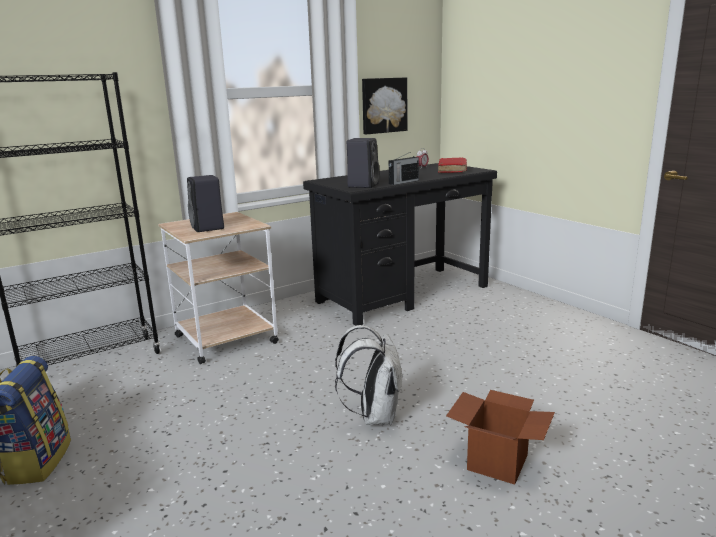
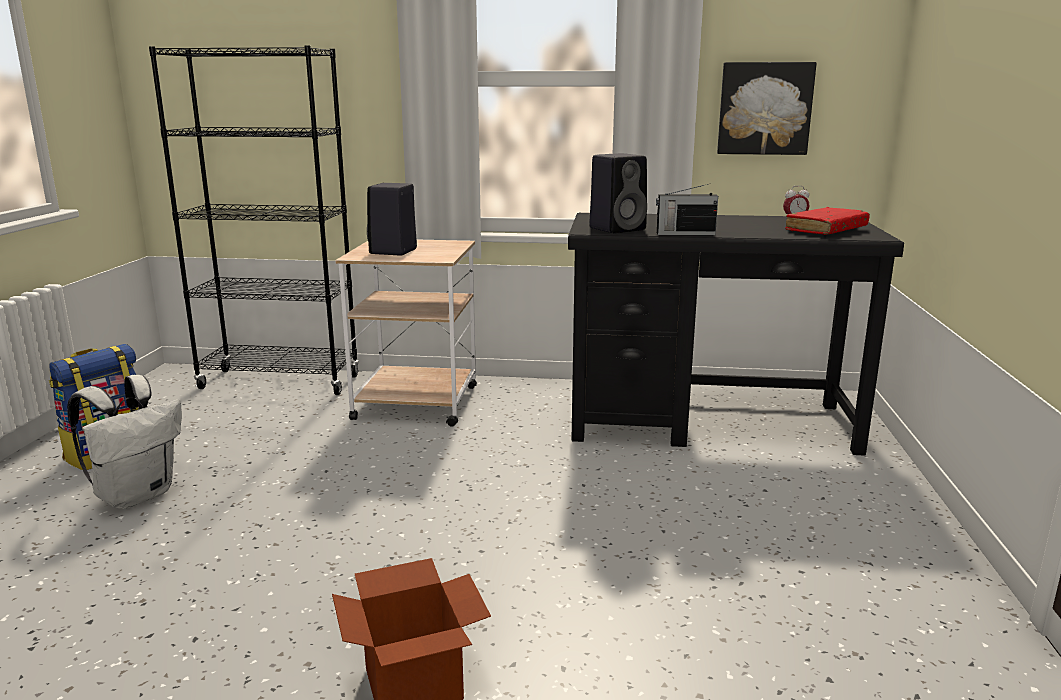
camera: 40 degrees right, 0 degrees up
(374, 416) = (395, 552): white backpack -> white backpack (137, 495)

